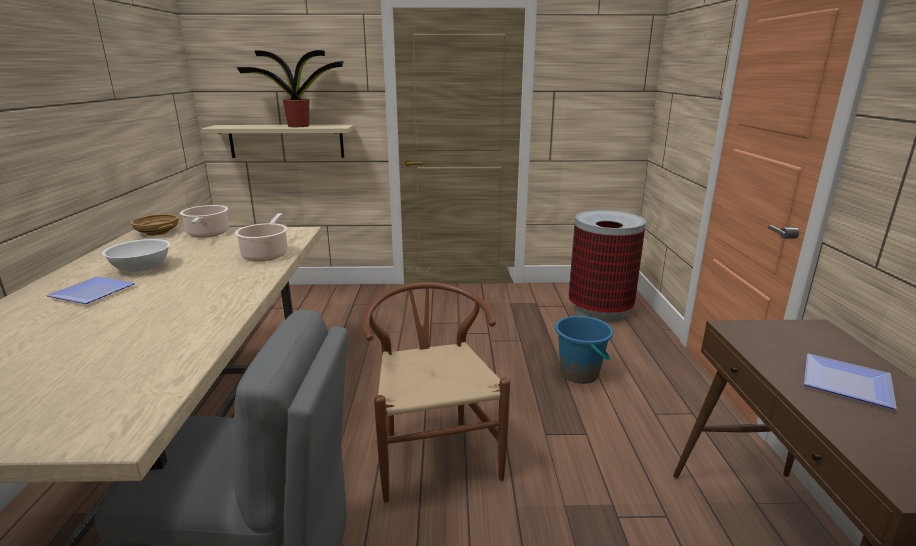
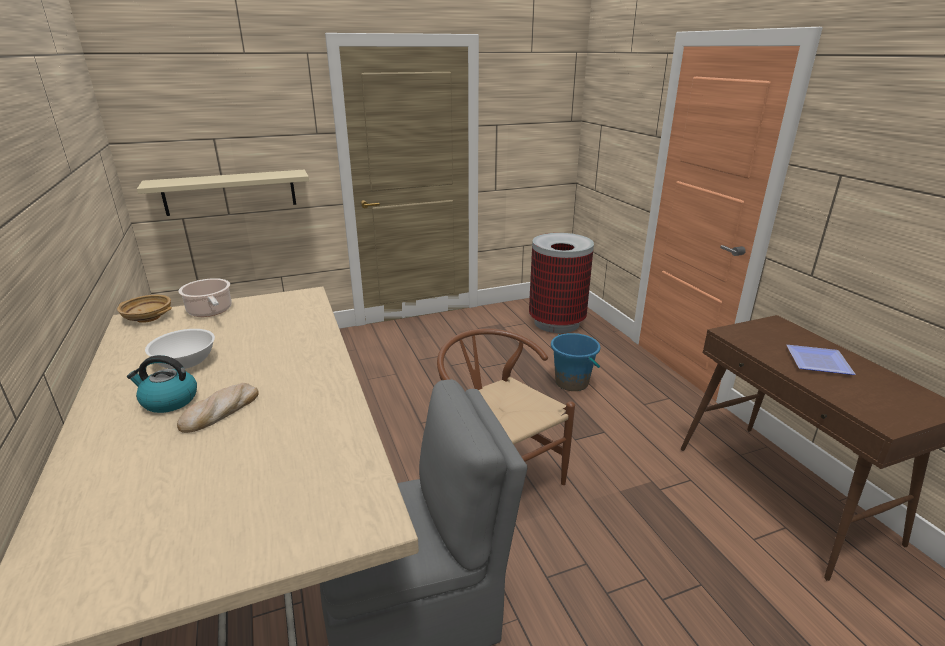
camera: 20 degrees left, 5 degrees up
(92, 294) = (169, 401): plate -> kettle
(118, 309) = (220, 411): none -> bread
(266, 254) = (303, 326): cooking pot -> none
(297, 126) = (247, 176): potted plant -> none

